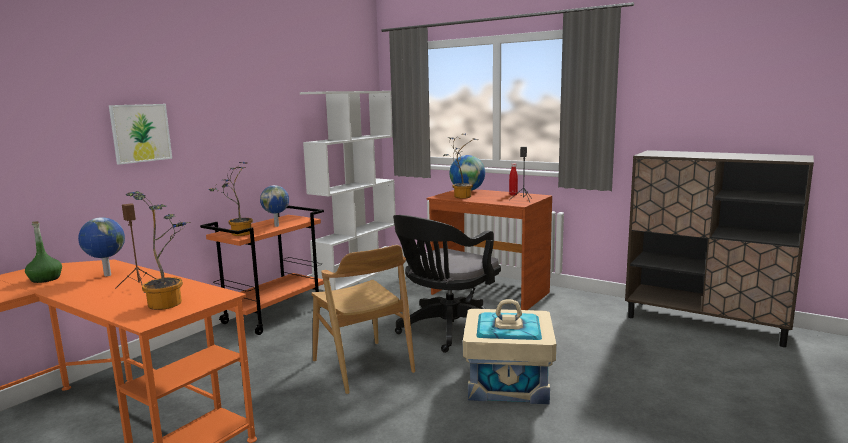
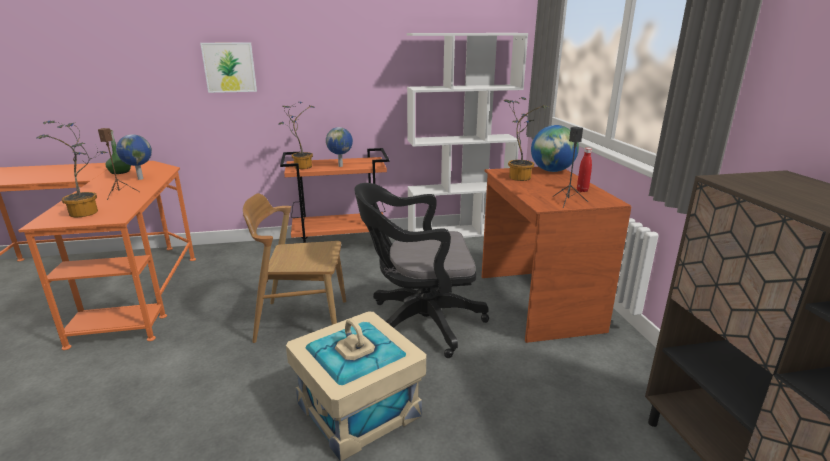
camera: 45 degrees right, 10 degrees up
(363, 366) = (302, 320): brown chair -> brown chair turned 75 degrees clockwise

